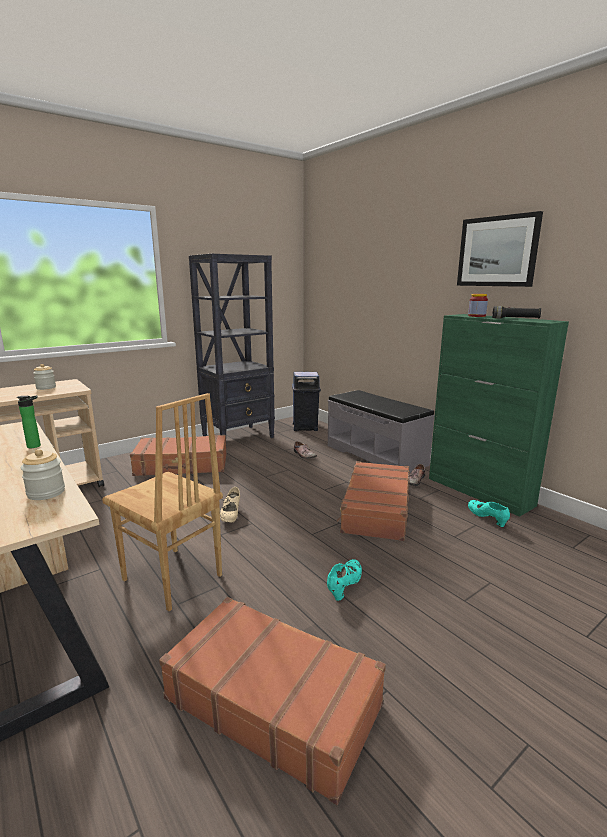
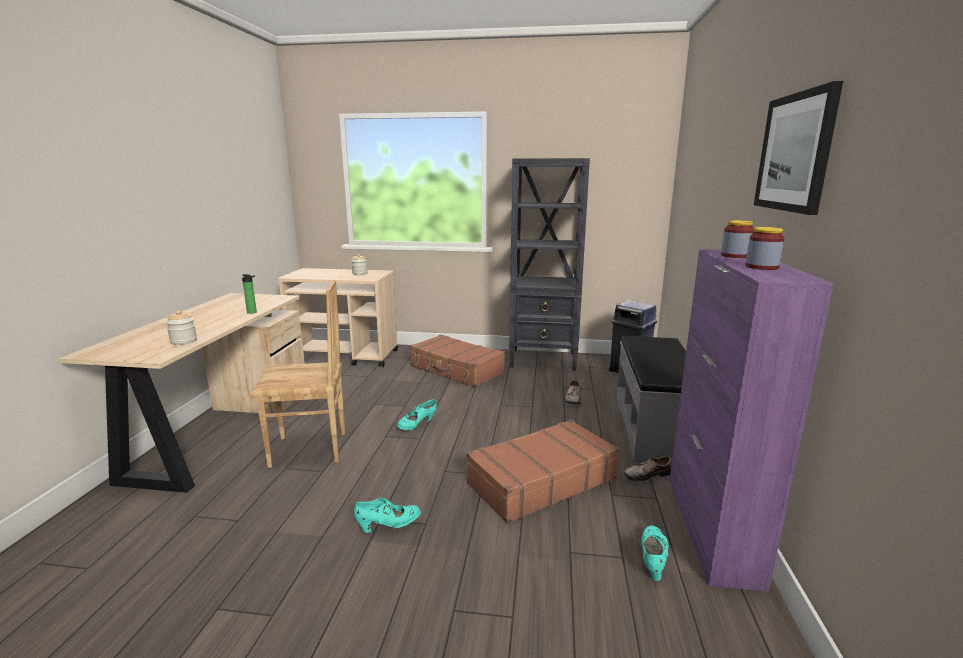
camera: 45 degrees right, 0 degrees up
(171, 579) = (309, 450): brown chair -> brown chair turned 90 degrees counterclockwise
(231, 516) = (417, 425): beige shoe -> turquoise shoe
(273, 700) = (219, 562): brown suitcase -> none
(479, 492) = (711, 528): green cabinet -> purple cabinet
(515, 318) = (761, 267): black flashlight -> jar

